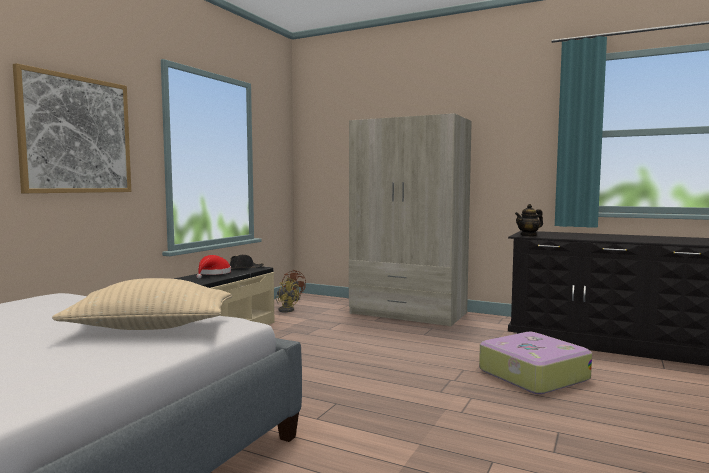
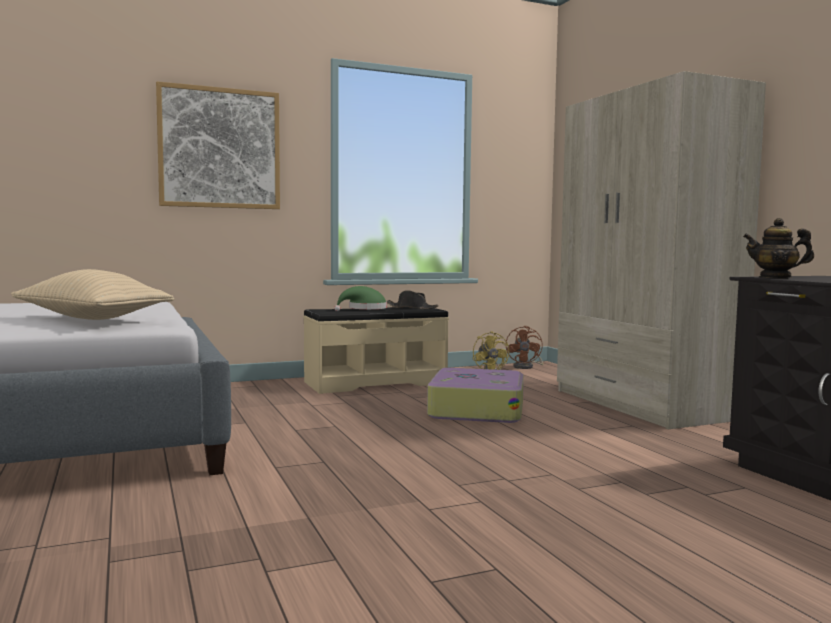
camera: 40 degrees right, 0 degrees up
(213, 274) = (364, 309): red hat -> green hat
(531, 374) = (642, 506): suitcase -> suitcase (476, 410)

